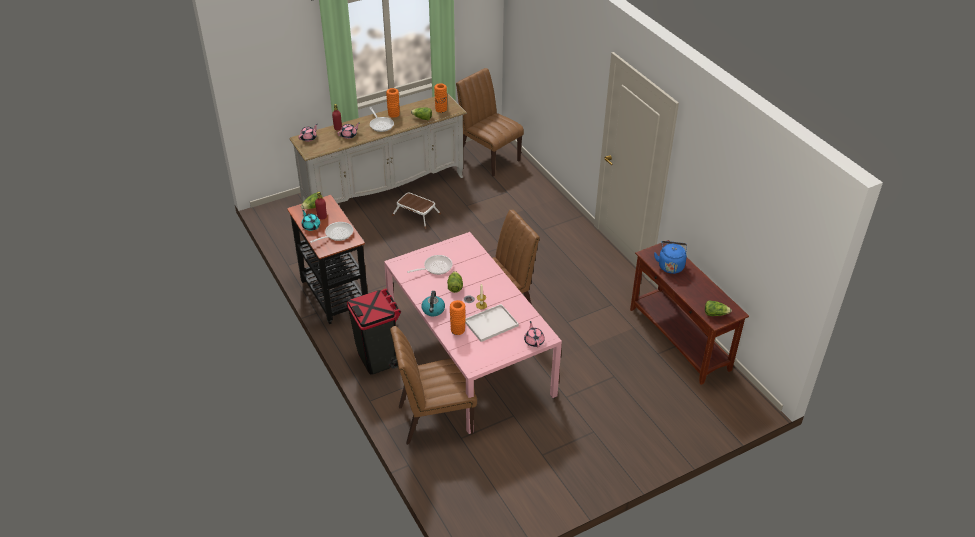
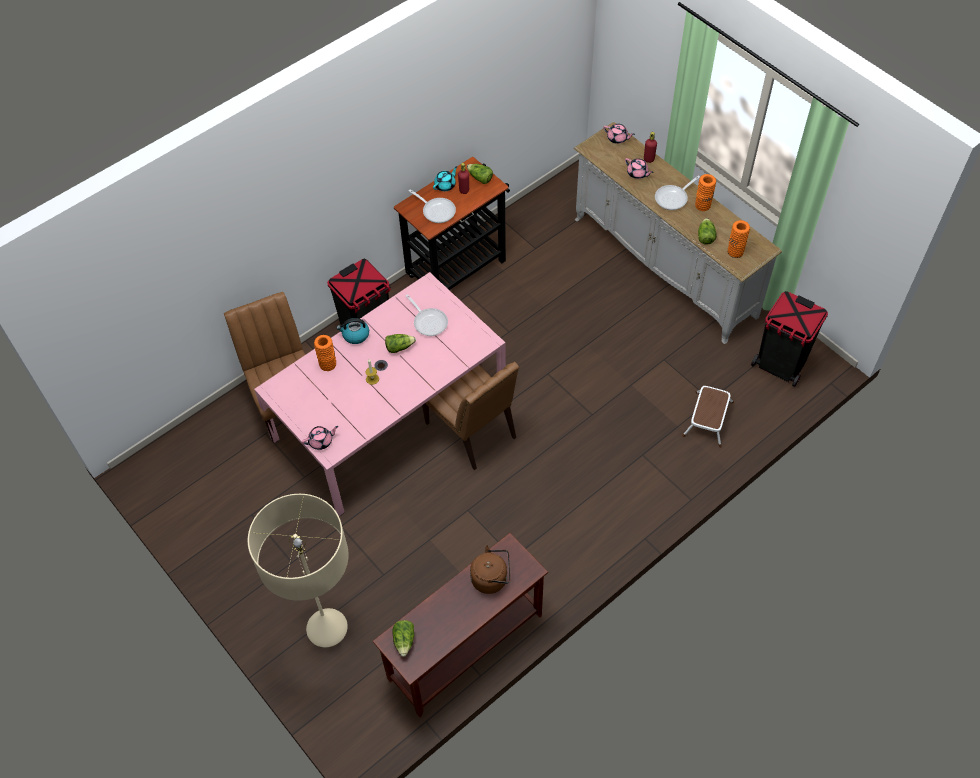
camera: 80 degrees right, 15 degrees up
(416, 215) = (626, 310): brown step ladder -> brown step ladder (707, 419)
(489, 158) = (780, 365): brown chair -> black trash can
(491, 323) = (344, 394): white tray -> none
(657, 415) = (327, 629): none -> beige floor lamp
(670, 265) = (491, 578): blue kettle -> brown kettle

